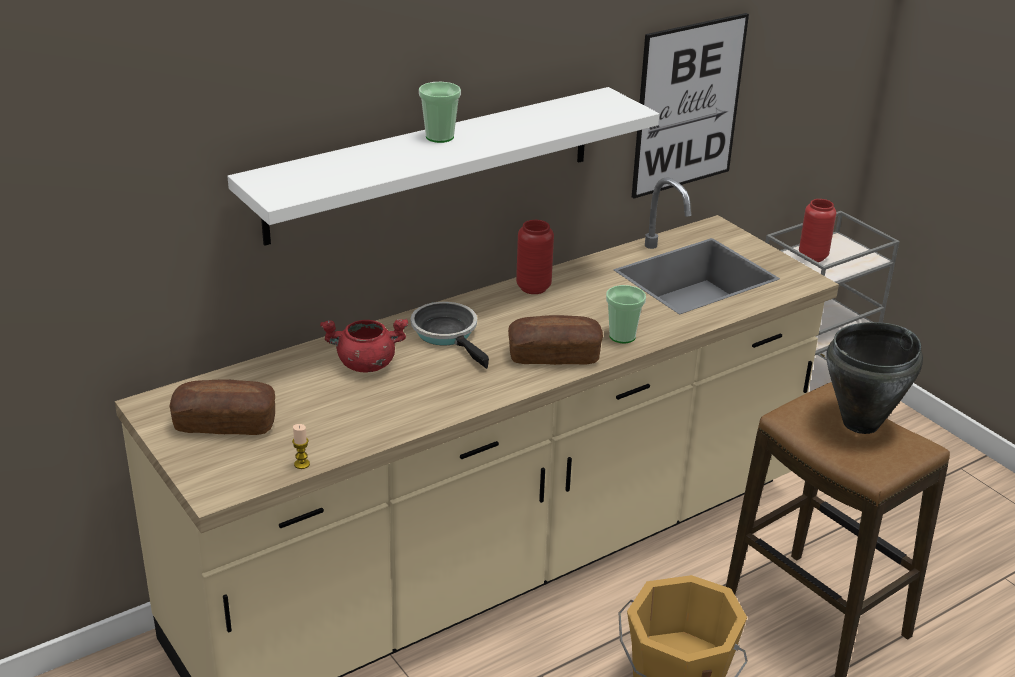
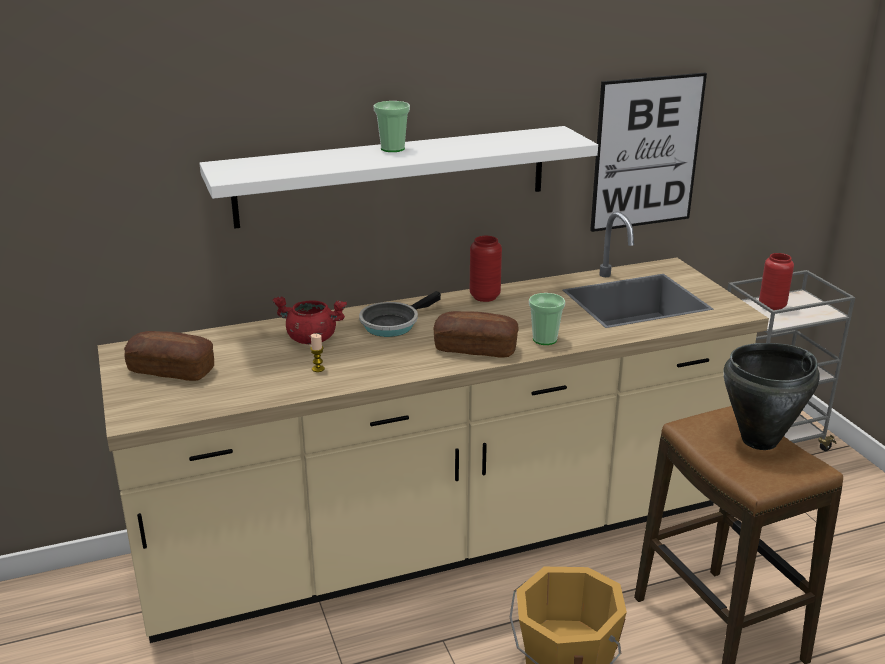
camera: 15 degrees right, 5 degrees down
(302, 464) = (214, 407): candle -> candle (318, 369)
(448, 334) = (392, 324): frying pan -> frying pan turned 120 degrees counterclockwise

